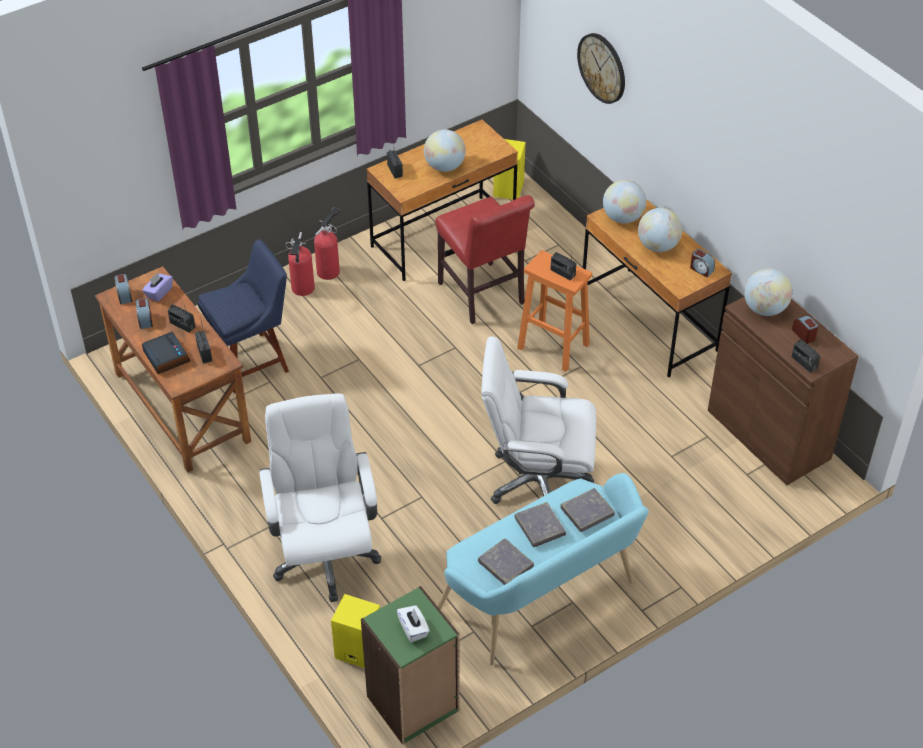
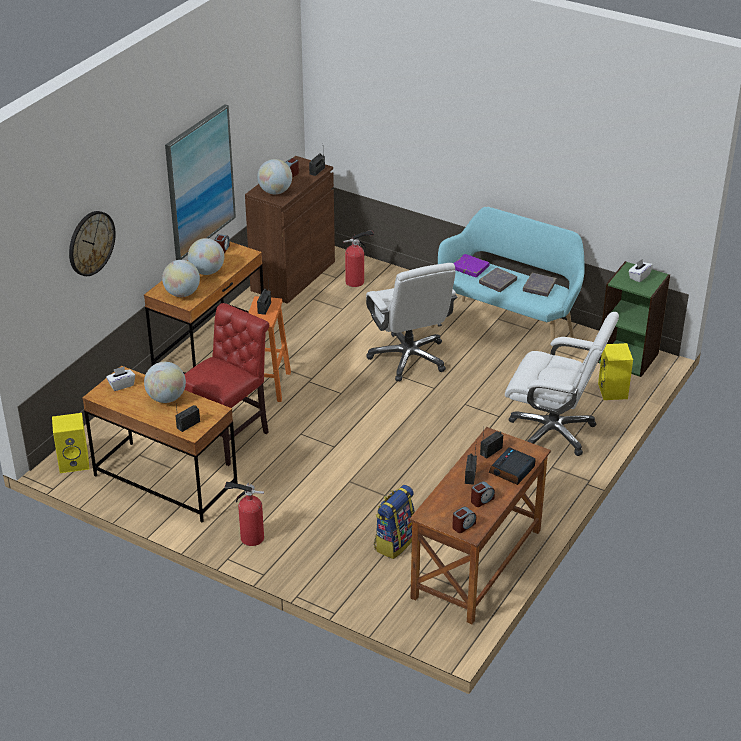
camera: 115 degrees left, 10 degrees down
(159, 293) = (444, 506): purple tissue box -> none
(252, 361) = (394, 542): blue chair -> backpack
(302, 290) = (286, 545): fire extinguisher -> fire extinguisher (357, 281)
(324, 555) = (553, 431): white office chair -> white office chair turned 120 degrees counterclockwise
(485, 145) = (121, 385): none -> white tissue box
(587, 512) = (470, 268): grey book -> purple book
(729, 190) = (200, 182): none -> picture

